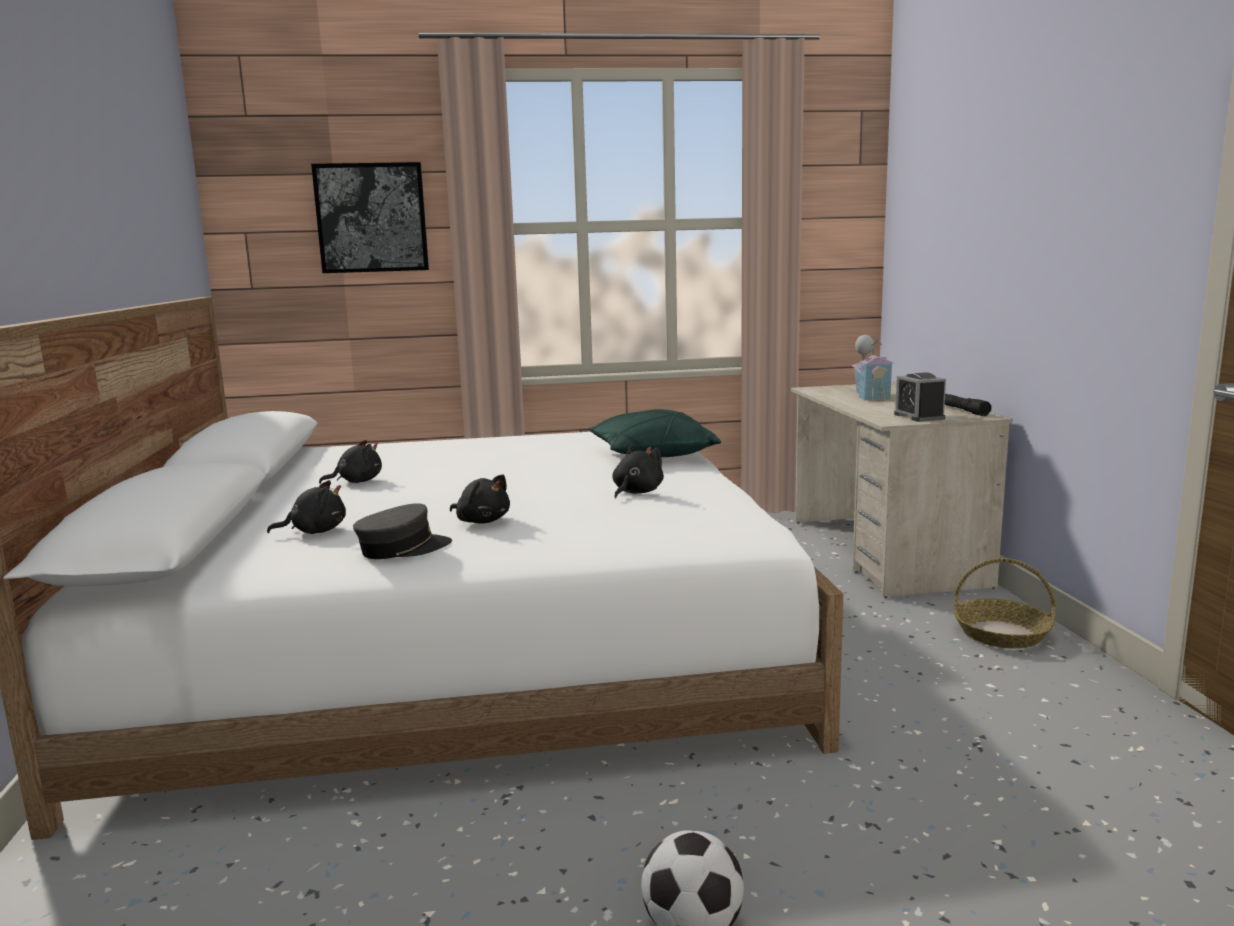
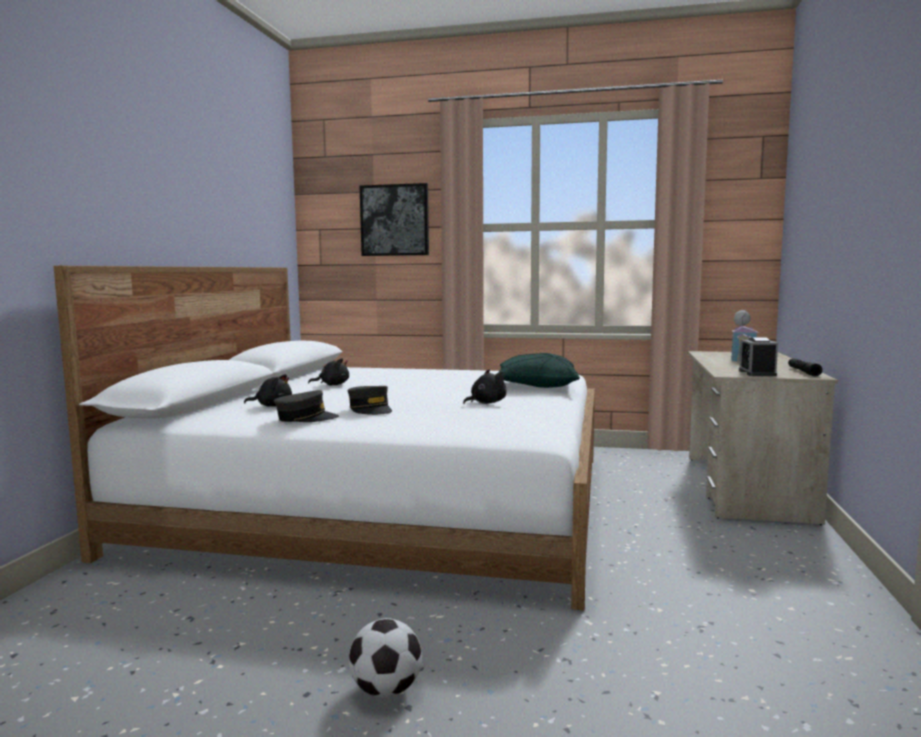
camera: 20 degrees right, 5 degrees down
(482, 521) = (370, 409): black plush toy -> grey cap
(1000, 634) = (796, 557): basket -> none

